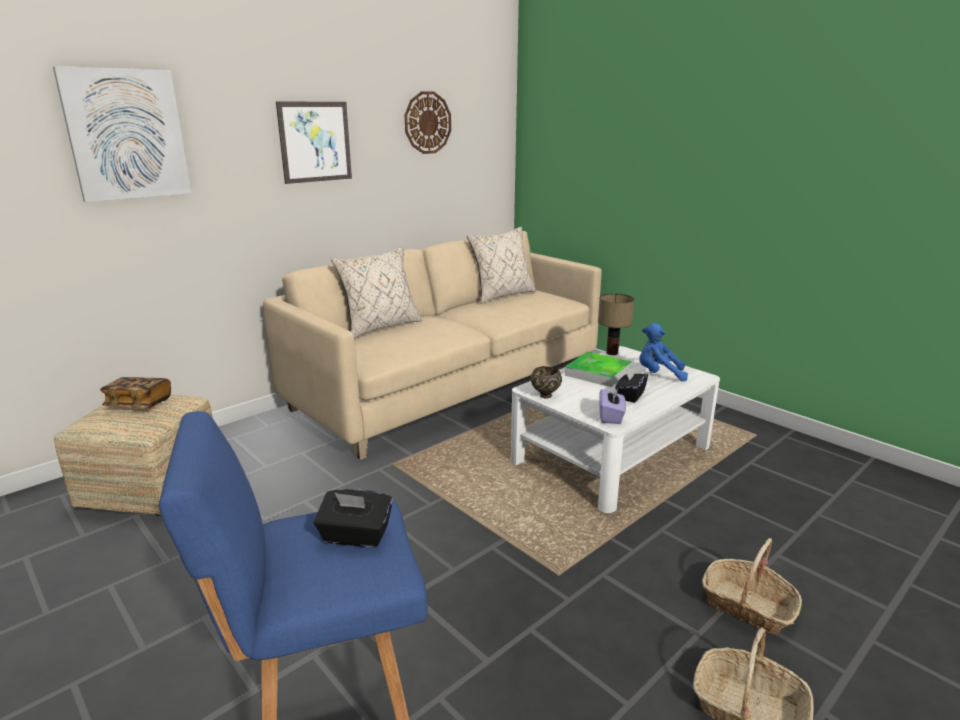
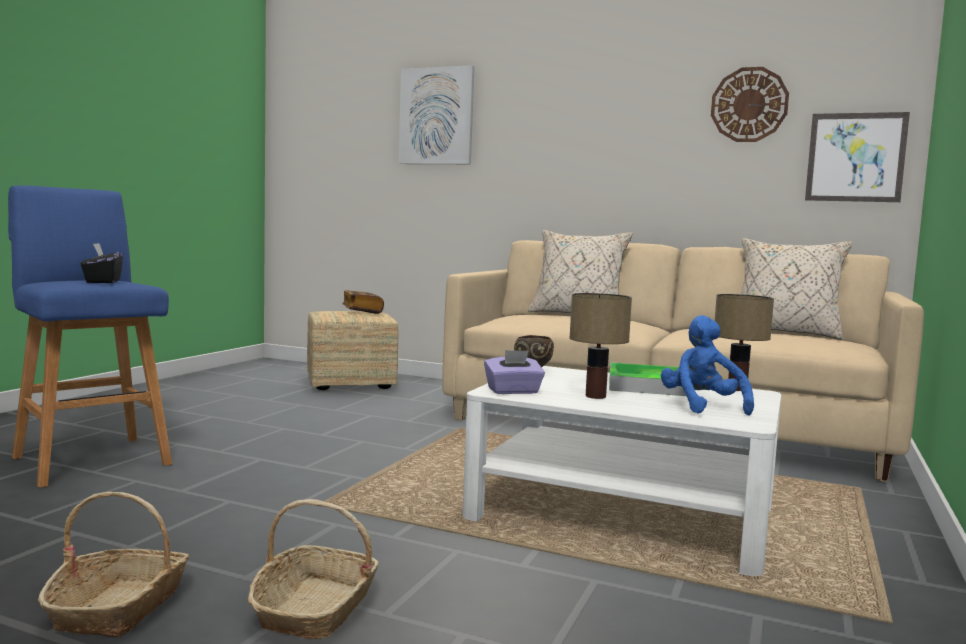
camera: 65 degrees right, 15 degrees down
(315, 142) = (593, 125): picture -> picture (855, 157)
(630, 395) = (594, 396): black tissue box -> table lamp

